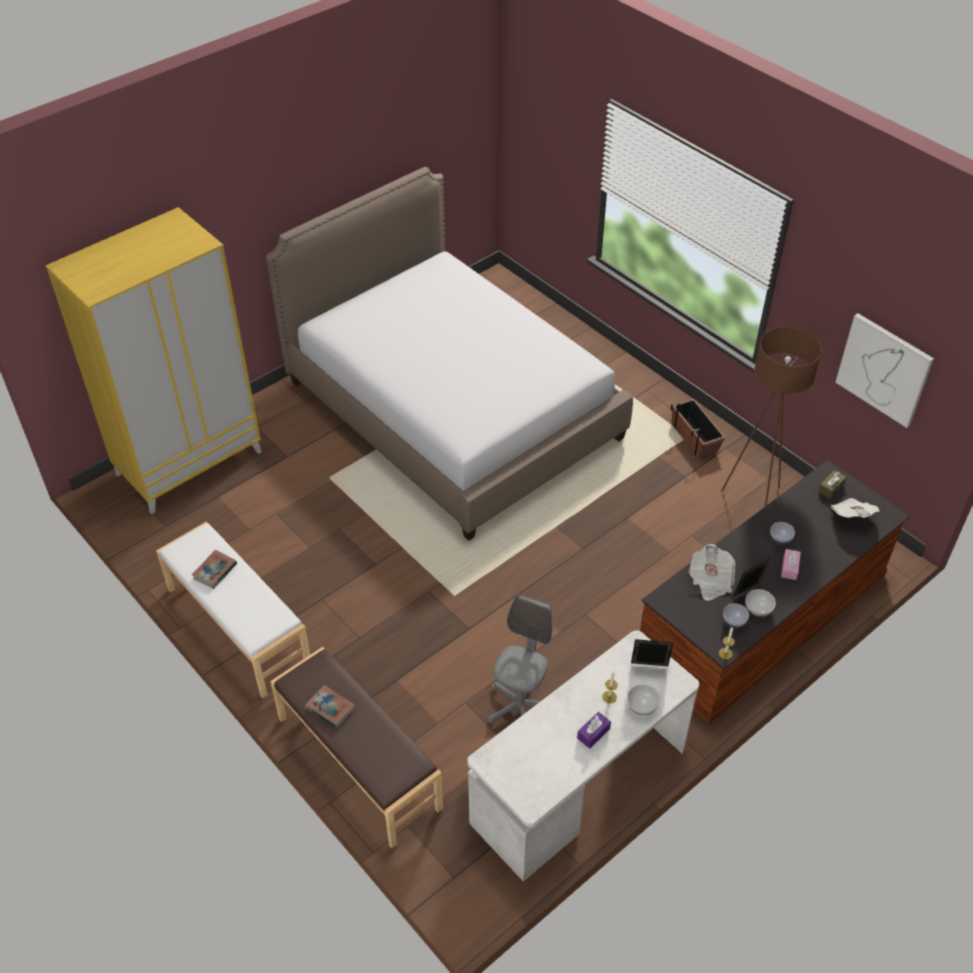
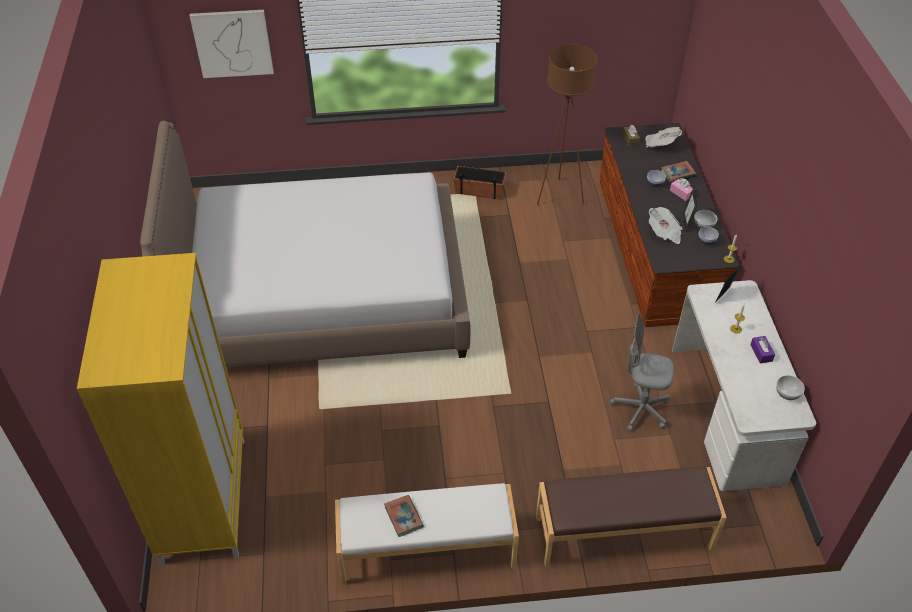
camera: 55 degrees left, 0 degrees up
(330, 708) = (609, 504): book -> book (678, 174)
(520, 707) = (640, 409): grey office chair -> grey office chair turned 45 degrees counterclockwise
(642, 705) = (753, 317): bowl -> bowl (787, 393)
(884, 369) = (610, 42): picture -> picture (233, 43)

